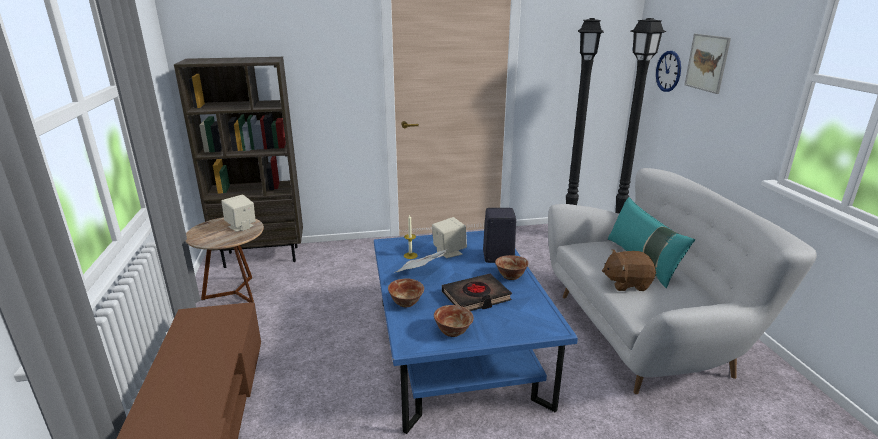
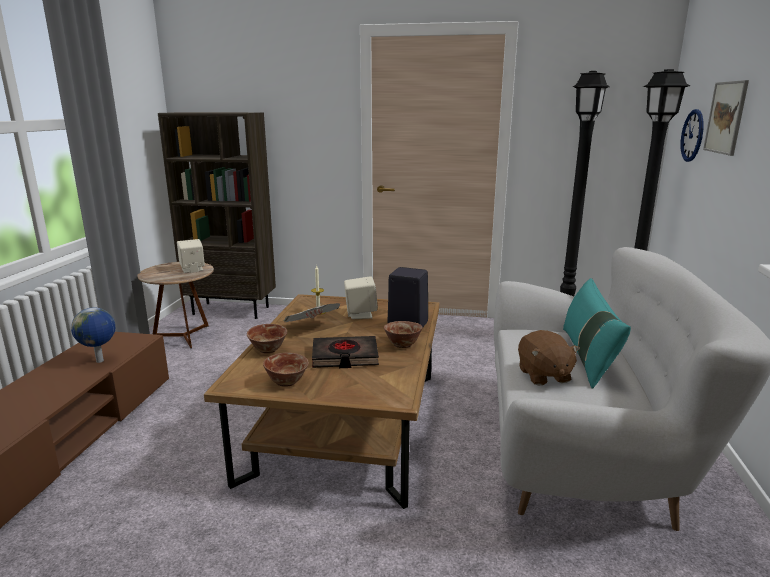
camera: 20 degrees right, 5 degrees down
(217, 343) = (100, 361): none -> globe
(458, 350) = (346, 424): blue coffee table -> brown coffee table
(626, 283) = (543, 375): brown plush toy -> brown plush toy turned 120 degrees counterclockwise

